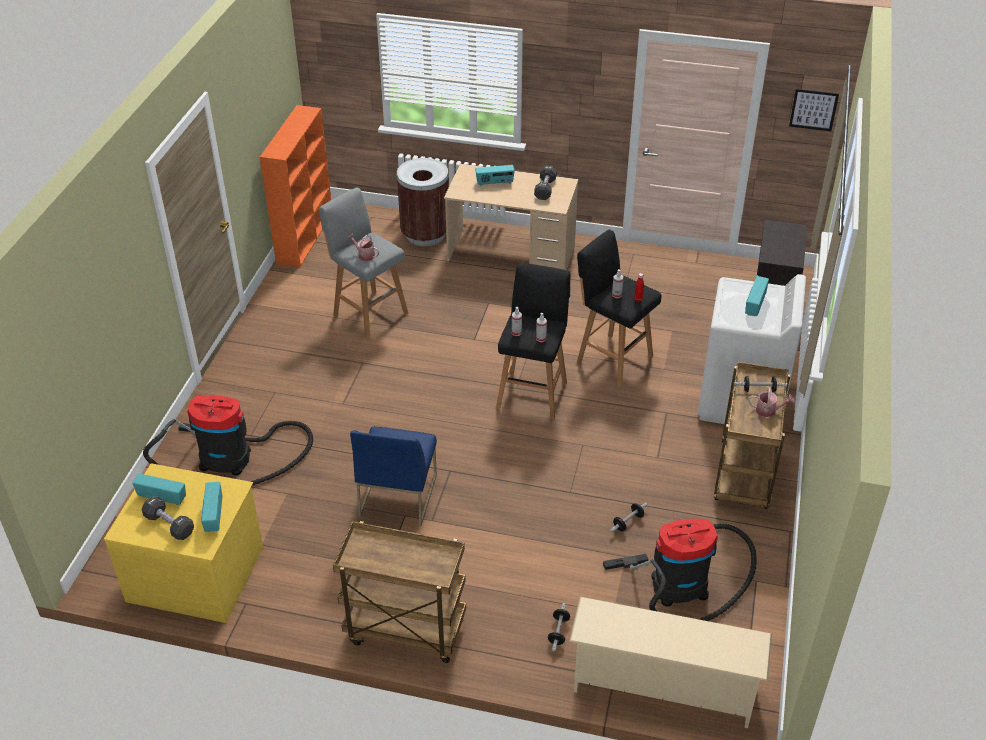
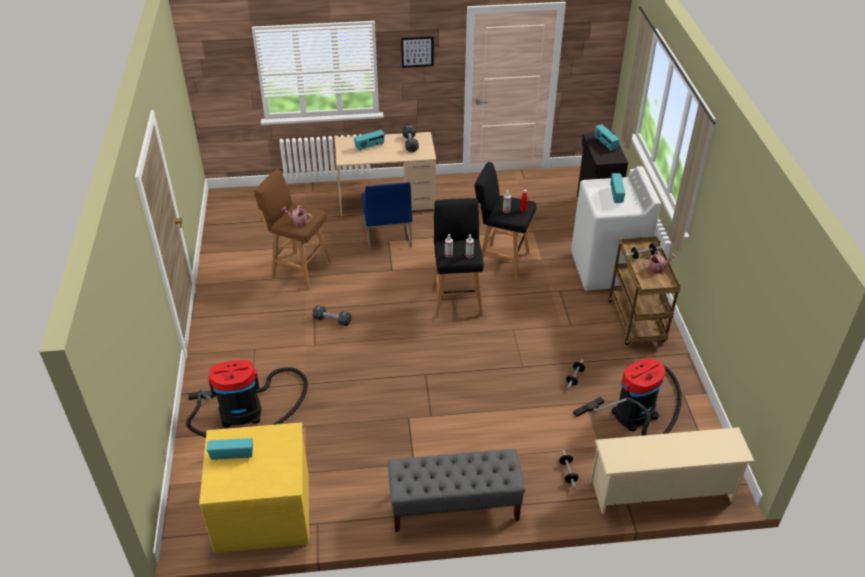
camera: 20 degrees left, 0 degrees up
(169, 525) = (250, 476): black dumbbell -> black dumbbell (332, 320)
(213, 516) = (284, 458): radio -> radio (605, 144)
(305, 237) = (216, 221): orange bookcase -> none
(369, 313) = (299, 269): grey stool -> brown stool
(397, 495) = (394, 403): blue chair -> blue chair (387, 235)
(404, 630) = (454, 506): brown cart -> grey bench
(425, 234) = (313, 199): brown trash can -> none
(813, 109) = (599, 46): picture -> picture (417, 51)

